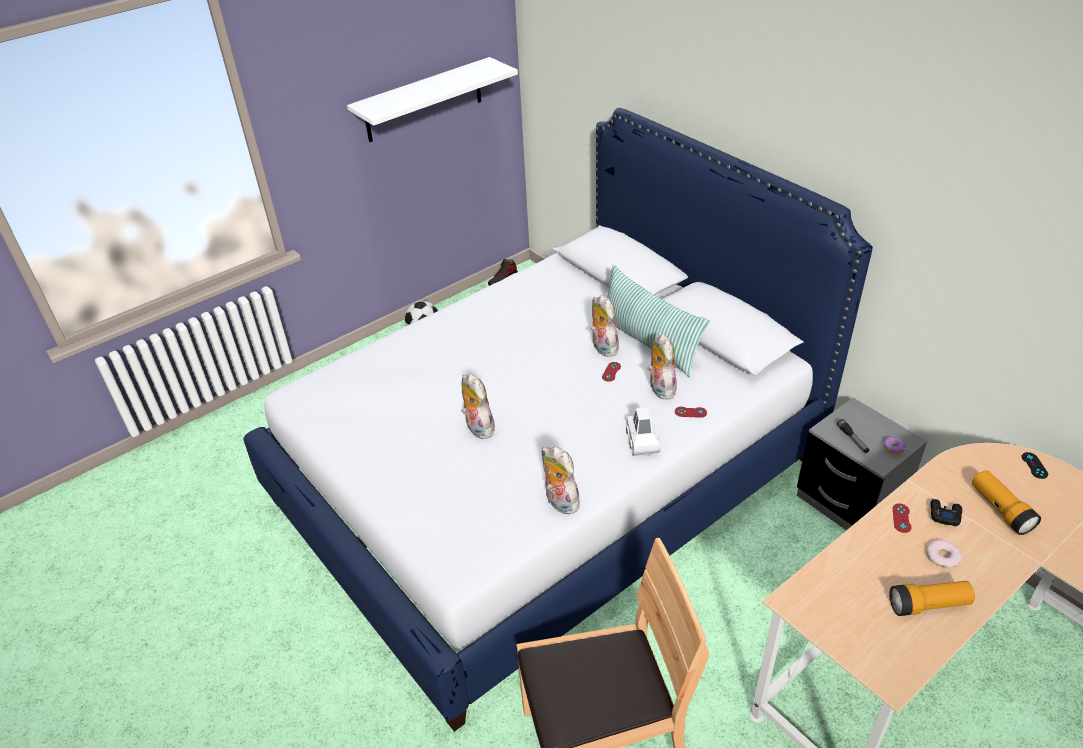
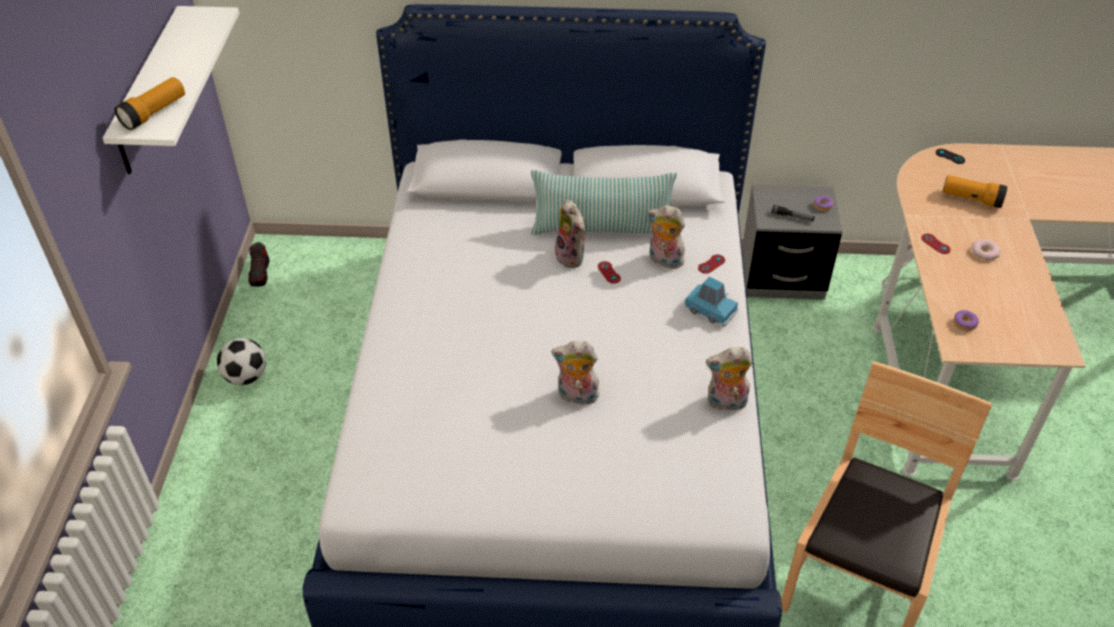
camera: 50 degrees left, 5 degrees up
(602, 347) = (572, 257): plush toy -> plush toy turned 135 degrees counterclockwise
(642, 440) = (710, 310): white toy car -> blue toy car
(828, 591) = (964, 323): none -> donut
(928, 605) = (1017, 289): flashlight -> flashlight (154, 113)
(944, 514) = (951, 224): black game controller -> none

